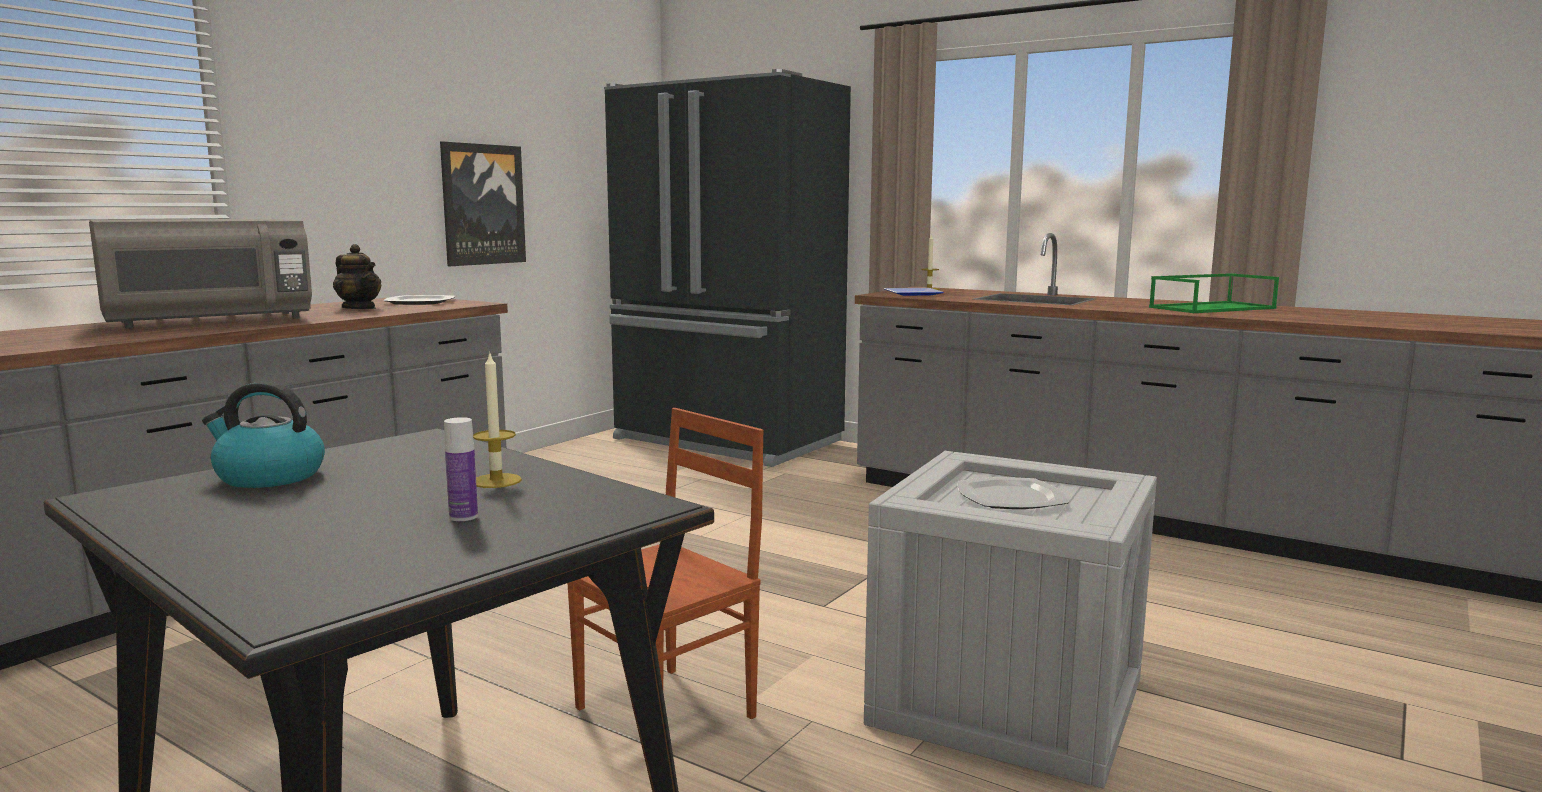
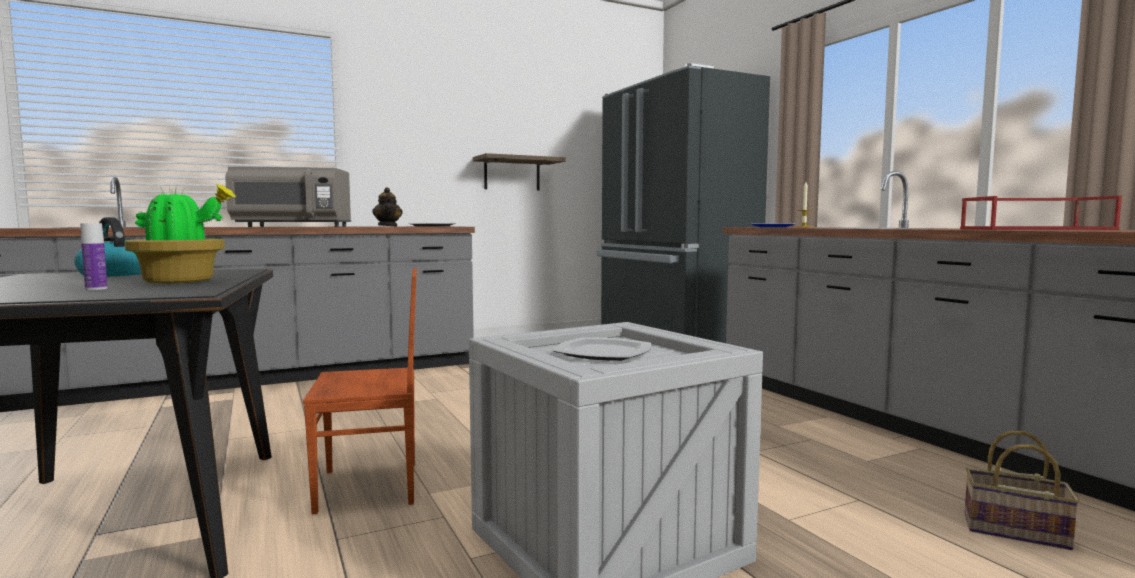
camera: 30 degrees right, 5 degrees down
(482, 204) = (512, 174): picture -> shelf
(496, 481) = (182, 281): candle -> potted plant
(1212, 308) = (1035, 229): green tray -> red tray
(1265, 600) = (1013, 531): none -> basket

